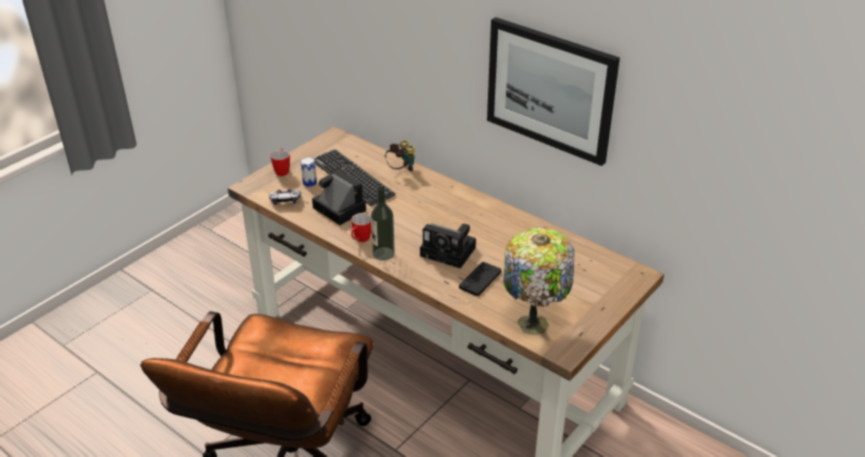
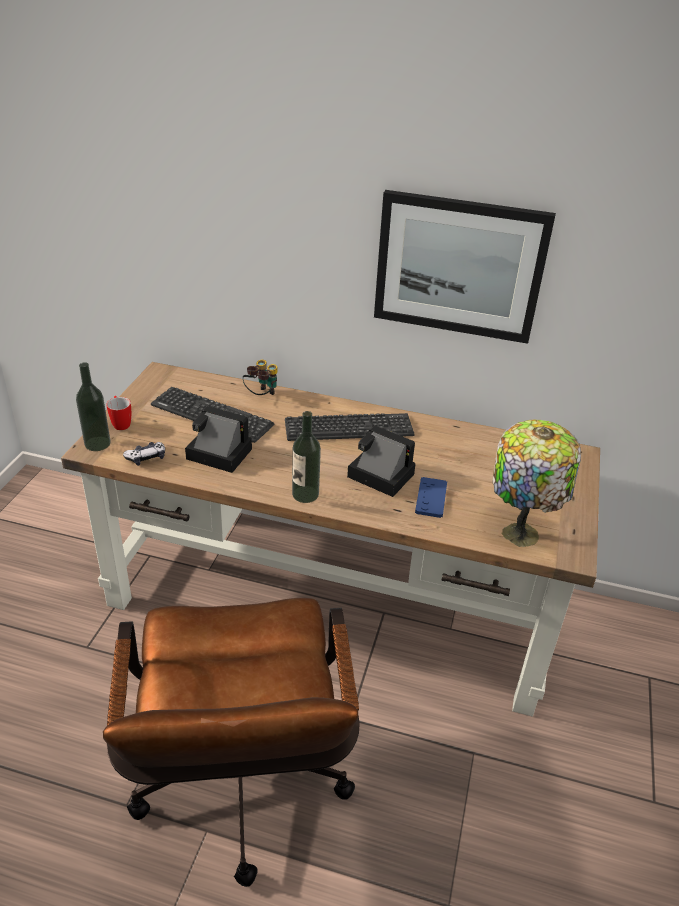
camera: 25 degrees left, 0 degrees up
(257, 182) = (97, 443): none -> bottle
(309, 183) = (163, 431): can -> none
(360, 240) = (268, 485): mug -> none
(450, 252) = (378, 475): camera -> camera turned 150 degrees counterclockwise
(453, 210) = (349, 428): none -> keyboard
(480, 279) = (431, 498): black game controller -> blue game controller

